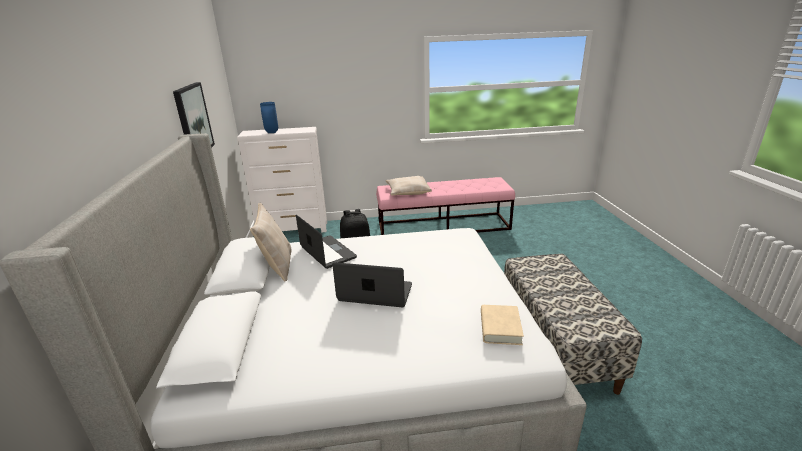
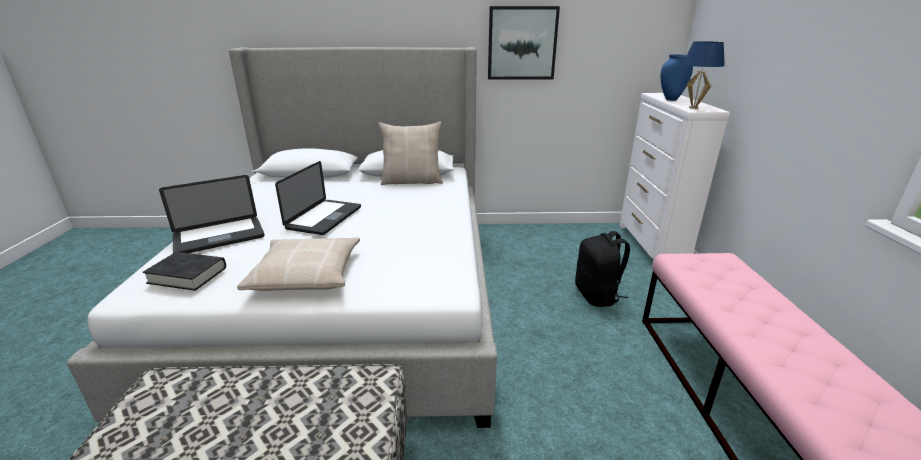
camera: 95 degrees right, 0 degrees up
(302, 130) = (693, 108): none -> blue table lamp
(328, 252) = (428, 198): laptop -> laptop (219, 237)
(407, 191) = (716, 281): beige pillow -> beige pillow (307, 274)
(500, 328) = (188, 275): beige book -> black book

